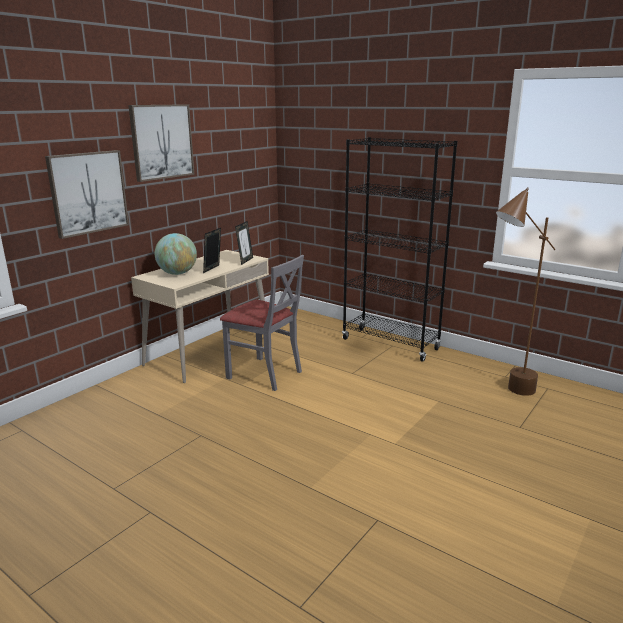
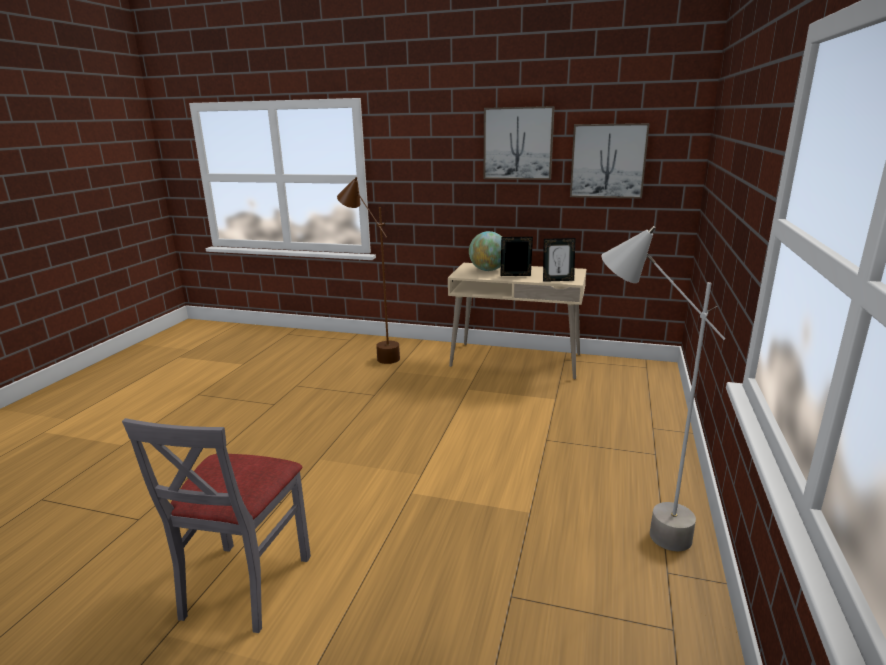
camera: 70 degrees right, 0 degrees up
(88, 192) = (436, 182): picture -> picture (608, 161)
(265, 374) = (498, 394): grey chair -> grey chair (245, 584)
(390, 344) = (657, 452): black bookcase -> none
(464, 373) = (635, 527): none -> grey floor lamp
(506, 394) = (603, 577): brown floor lamp -> brown floor lamp (375, 354)

